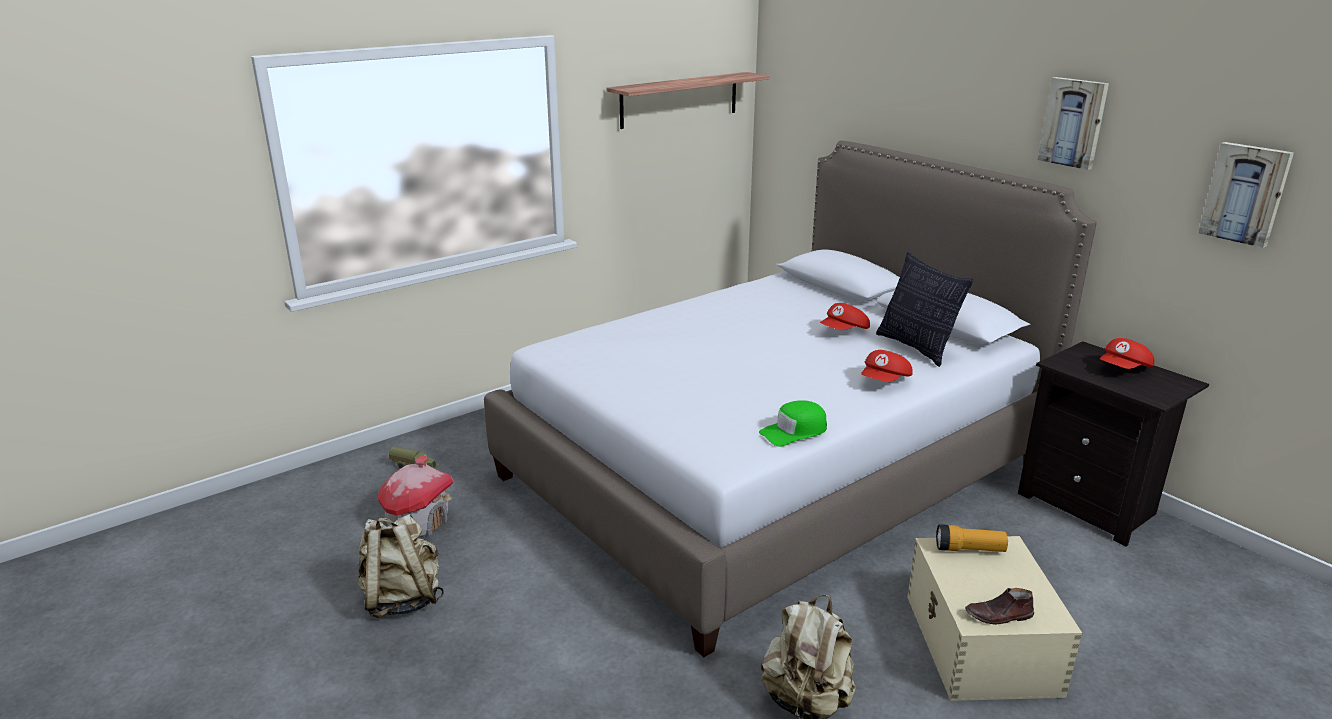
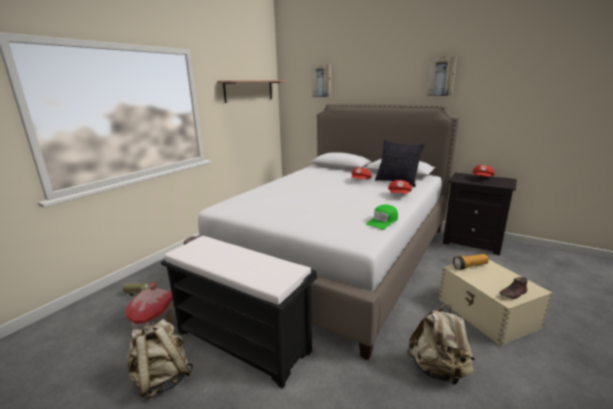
camera: 20 degrees left, 5 degrees down
(533, 579) = (244, 341): none -> black bench
(1246, 193) = (525, 93): picture -> picture (321, 81)

